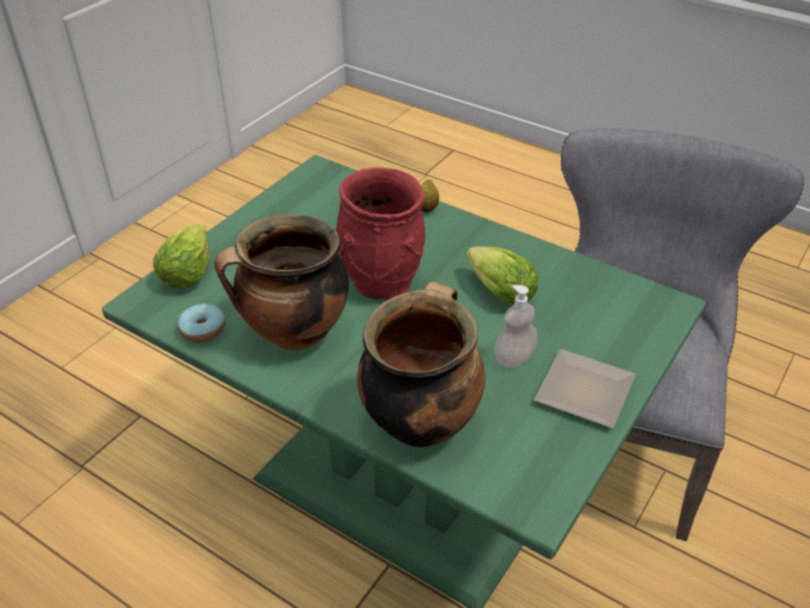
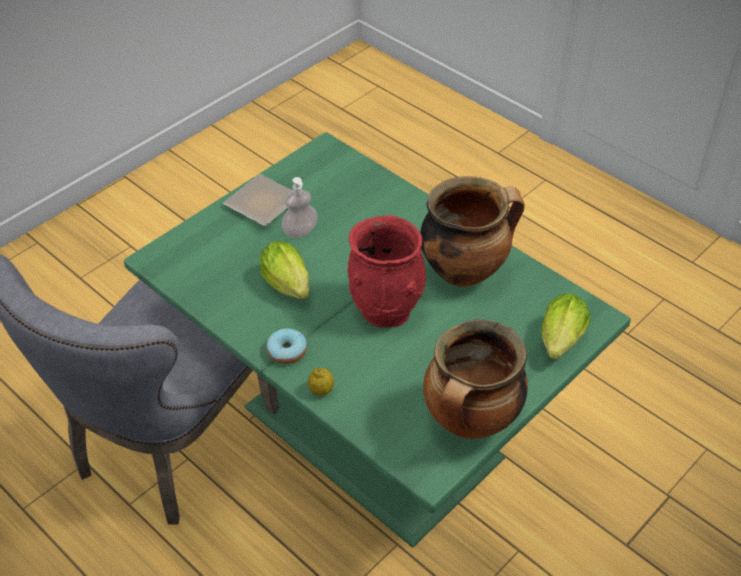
camera: 170 degrees left, 5 degrees up
(203, 329) = (538, 283): donut -> donut (287, 351)
(420, 421) = (381, 199): cooking pot -> cooking pot (471, 422)

